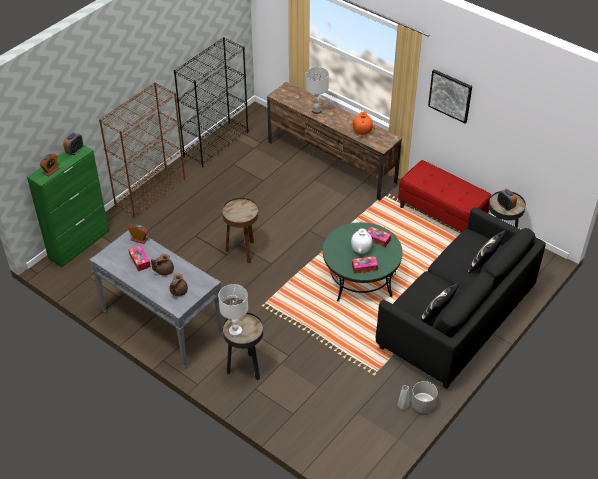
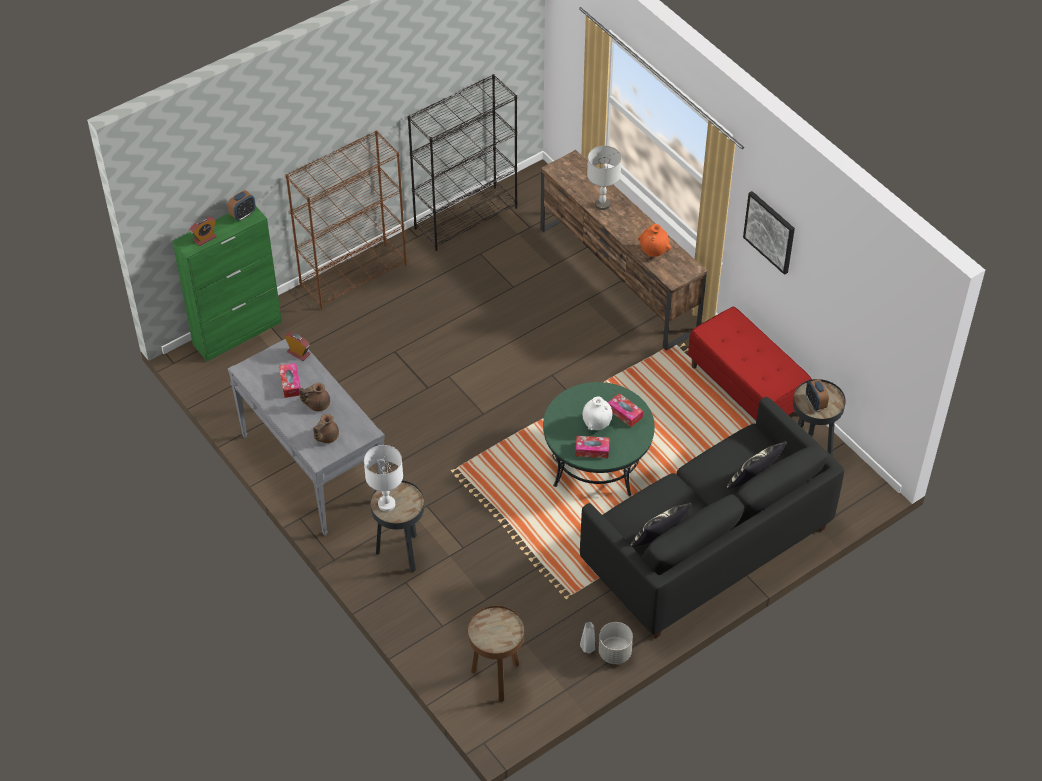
camera: 15 degrees right, 5 degrees up
(242, 251) = (450, 388): brown side table -> brown side table (497, 678)

